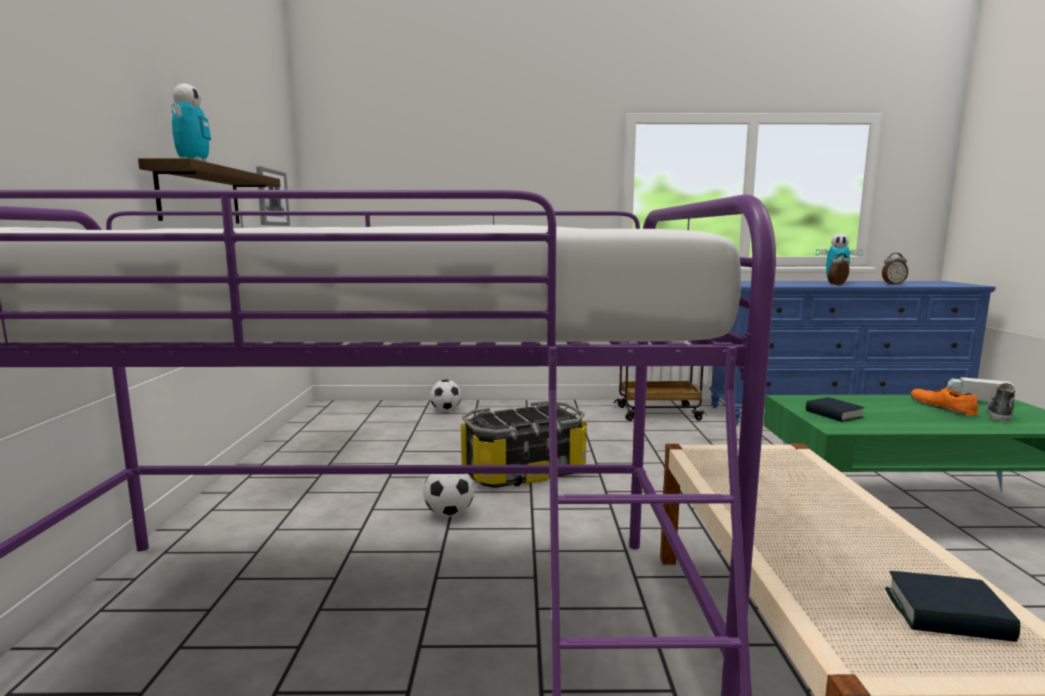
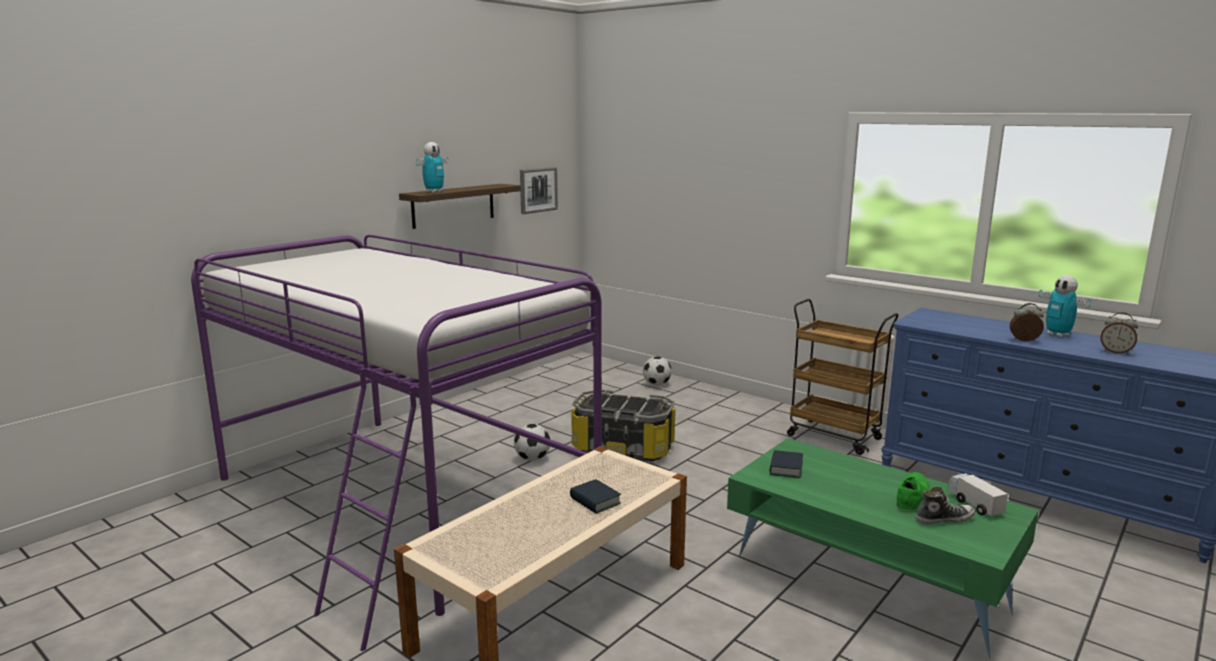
camera: 40 degrees right, 5 degrees up
(942, 407) = (911, 496): orange shoe -> green shoe
(947, 616) = (492, 555): book -> book (595, 501)

